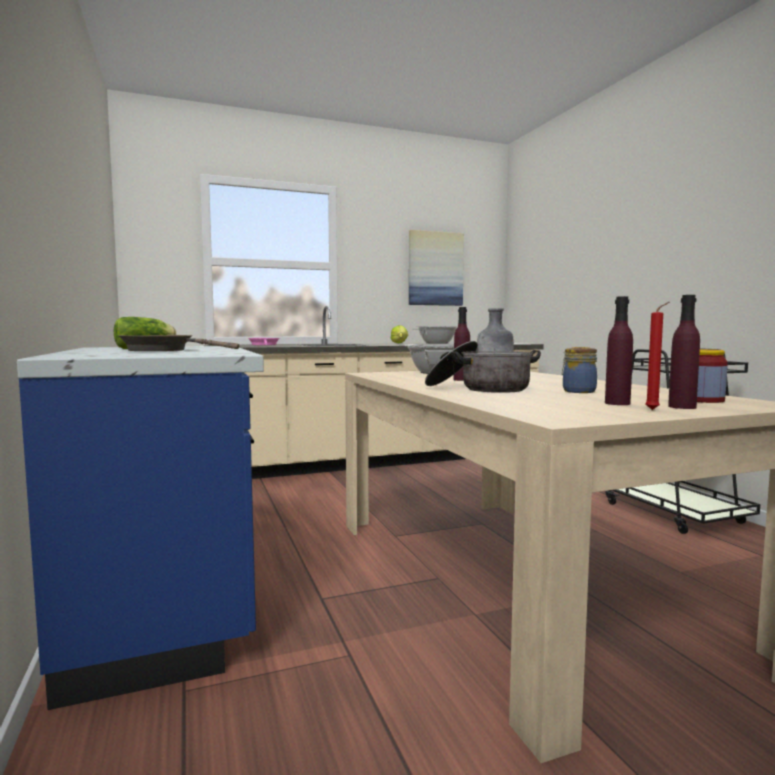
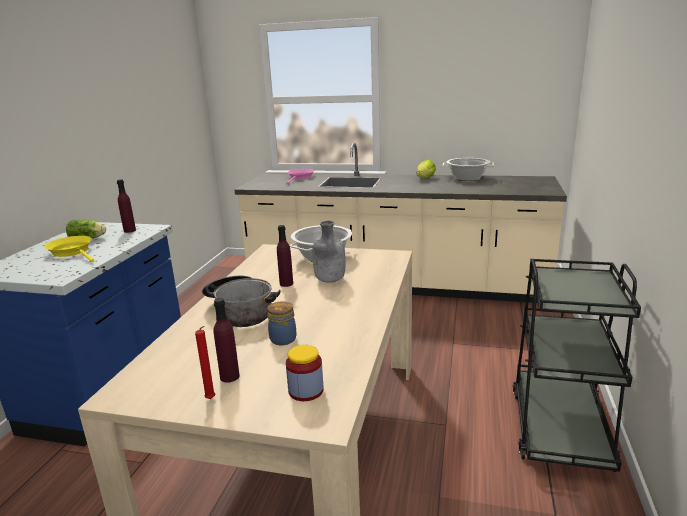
camera: 35 degrees right, 15 degrees up
(163, 350) = (72, 252): brown frying pan -> yellow frying pan
(435, 269) = (486, 93): picture -> none
(682, 407) = (245, 400): purple bottle -> purple bottle (129, 230)

